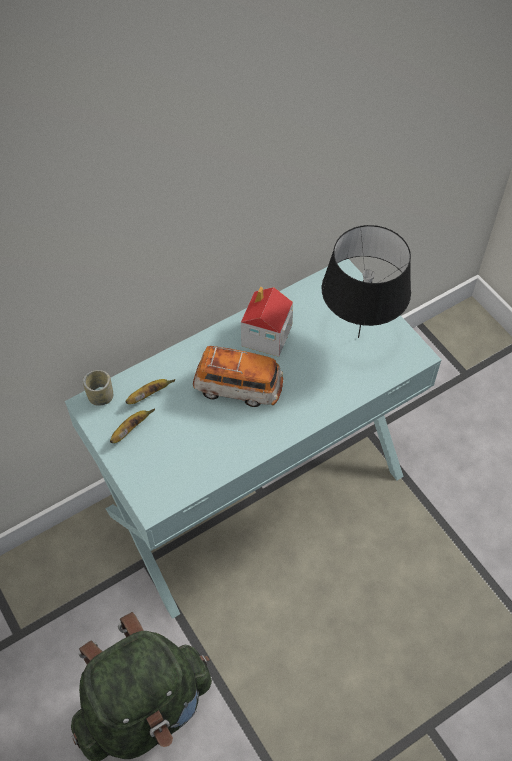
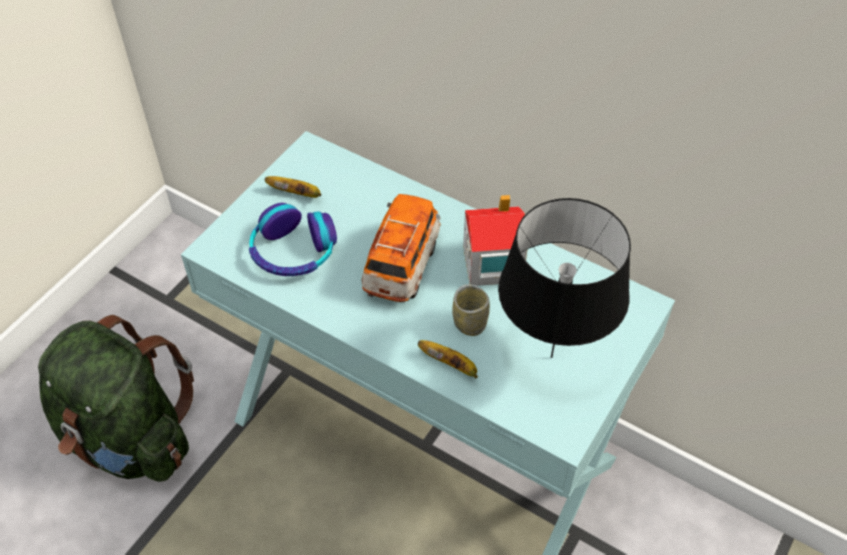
camera: 65 degrees right, 5 degrees down
(101, 397) = (325, 155): cup -> cup (470, 323)
(149, 395) = (349, 191): banana -> banana (450, 365)
(188, 451) = (293, 251): none -> headphones
(238, 388) = (402, 264): toy car -> toy car turned 150 degrees counterclockwise

